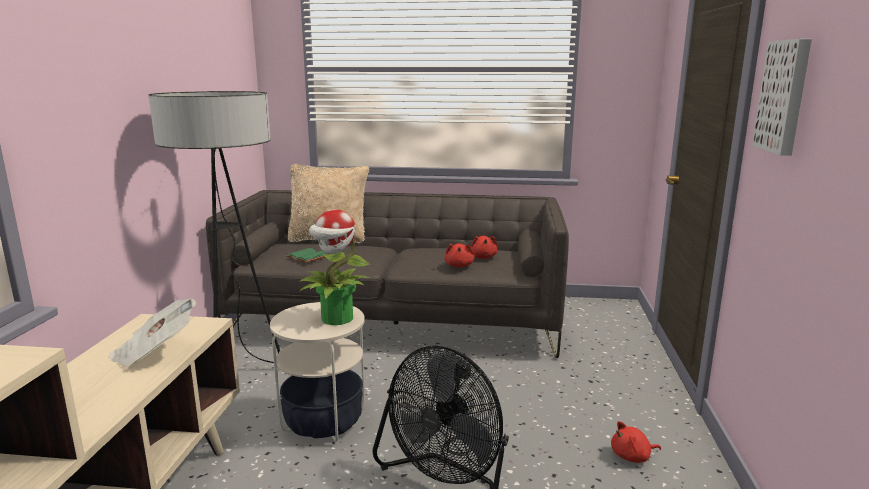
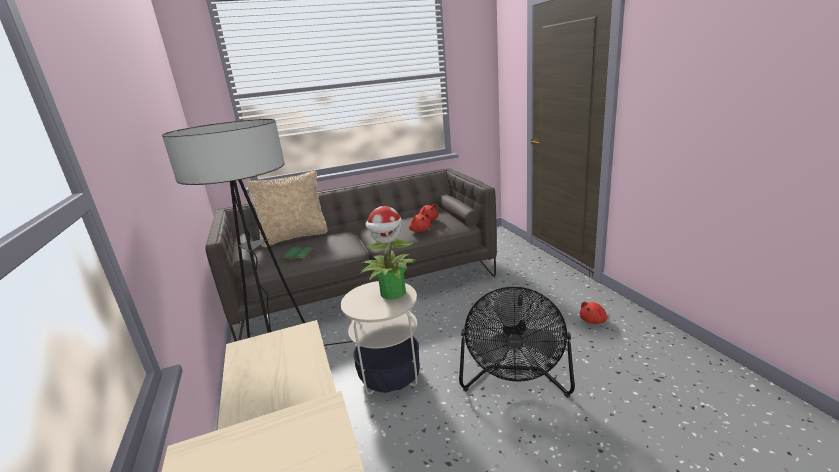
camera: 25 degrees left, 5 degrees up
(155, 353) = (292, 370): newspaper -> none
(785, 96) = (664, 73): picture -> none

